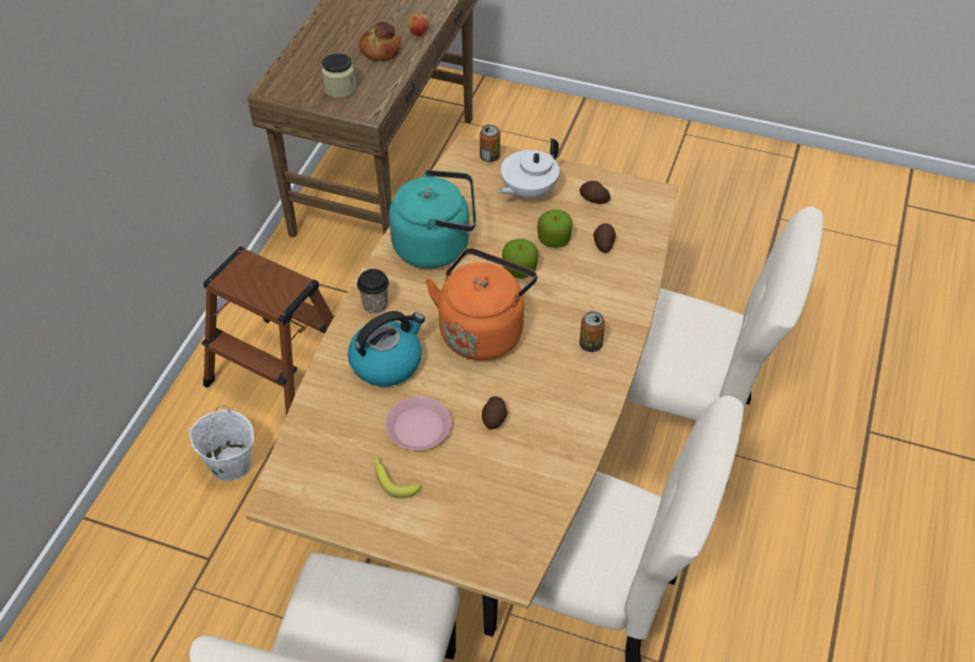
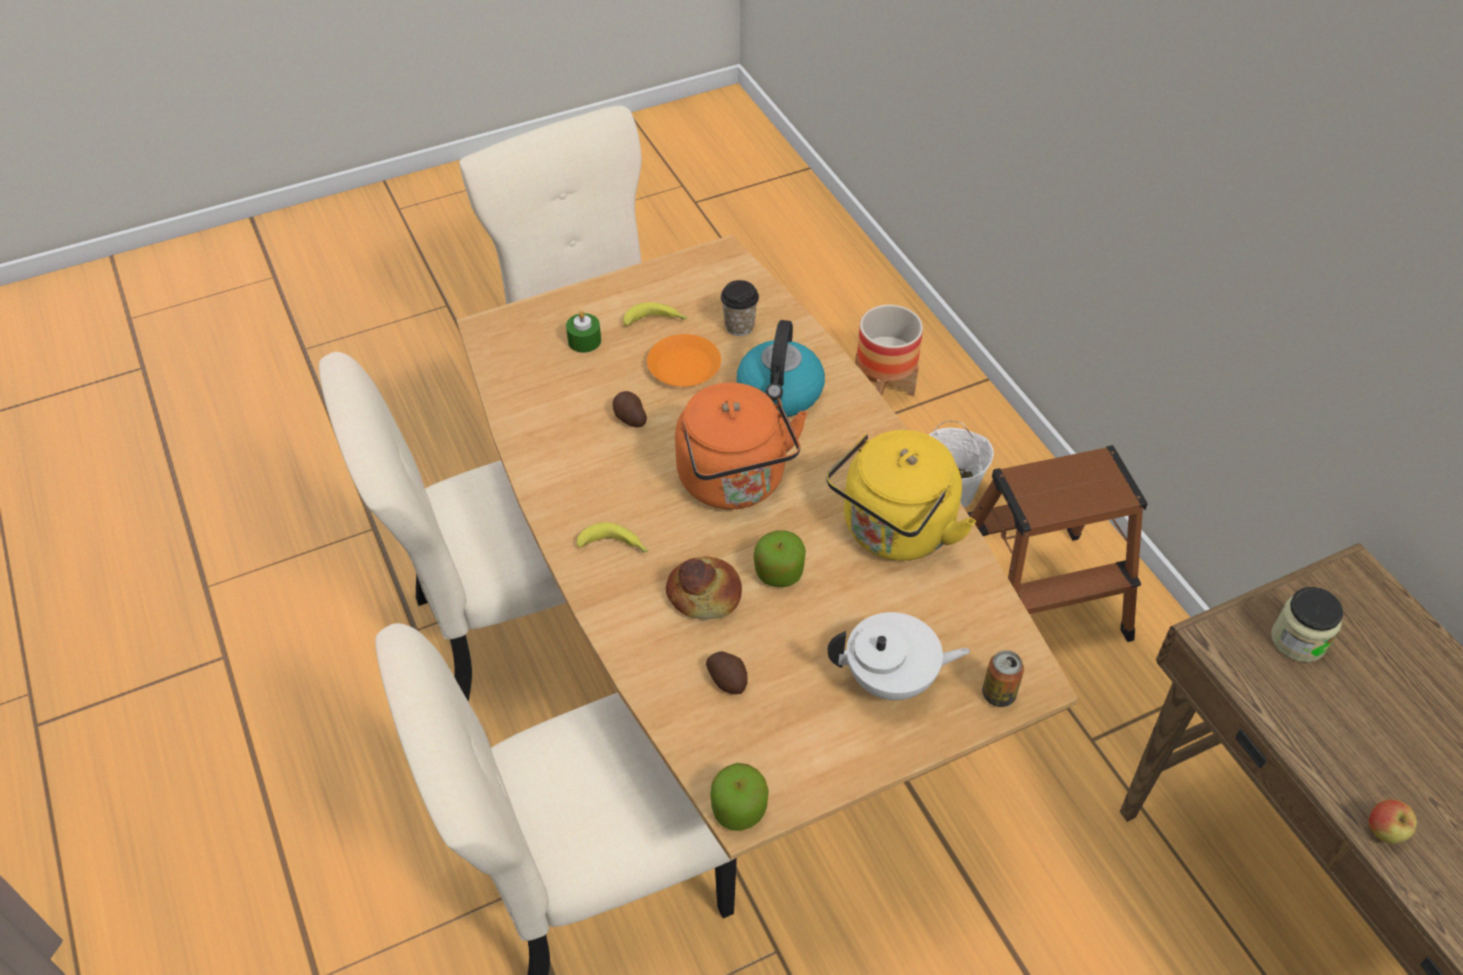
camera: 135 degrees right, 0 degrees up
(151, 574) = (883, 387): none -> planter
(375, 305) = (862, 431): cup -> cup (739, 326)
(379, 50) = (1368, 747): bread -> bread (705, 594)
(418, 428) = (684, 366): pink plate -> orange plate
(437, 245) = (894, 532): turquoise kettle -> yellow kettle
(458, 503) = (584, 341): none -> green candle
(527, 192) = (891, 679): white teapot -> white teapot turned 90 degrees clockwise
(554, 239) = (787, 638): apple -> apple (739, 809)
(590, 344) = (615, 546): can -> banana
(593, 199) = (807, 735): potato -> none

